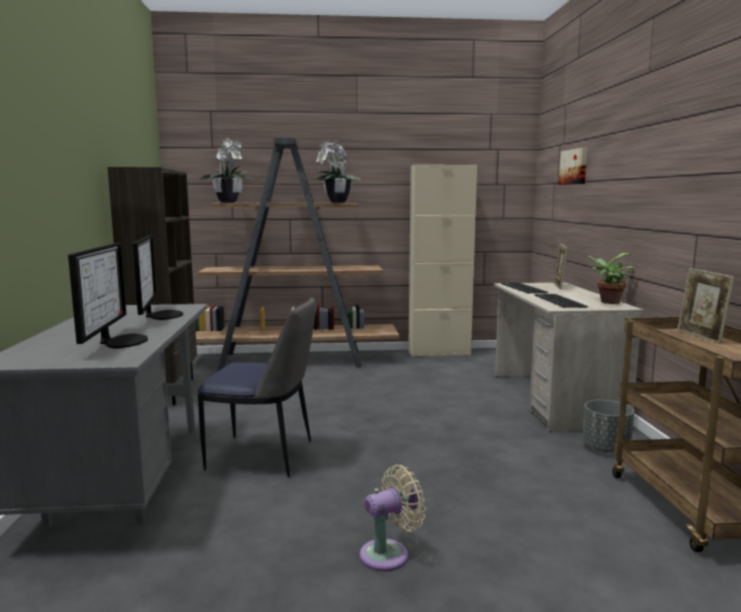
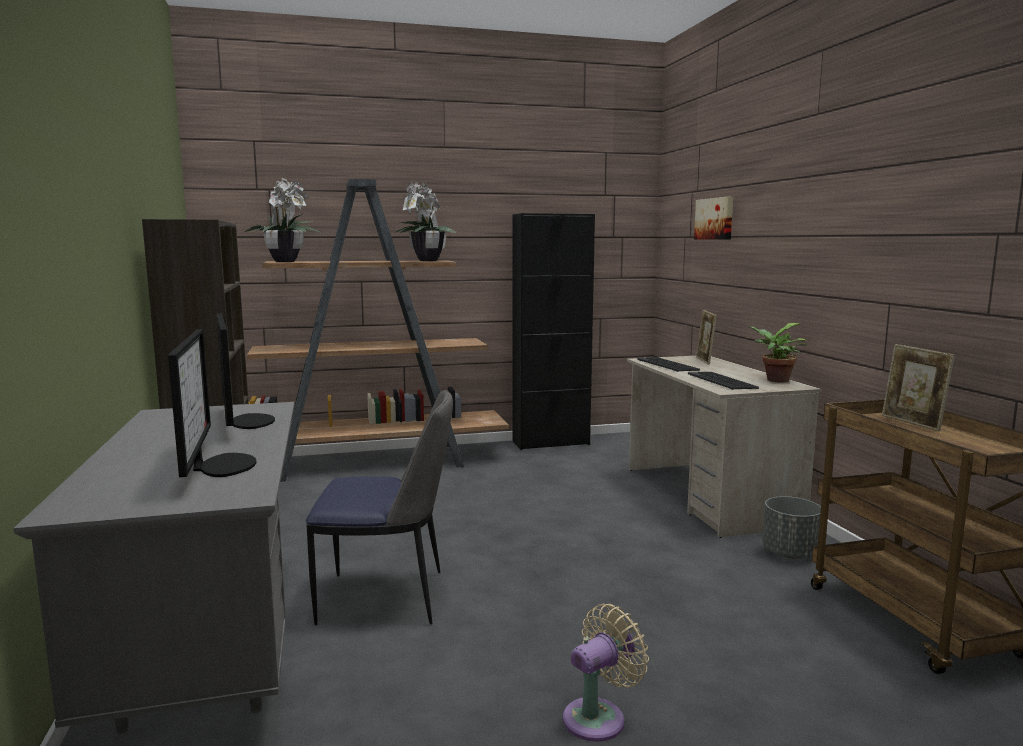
camera: 10 degrees left, 0 degrees up
(439, 352) = (550, 443): beige cabinet -> black cabinet

